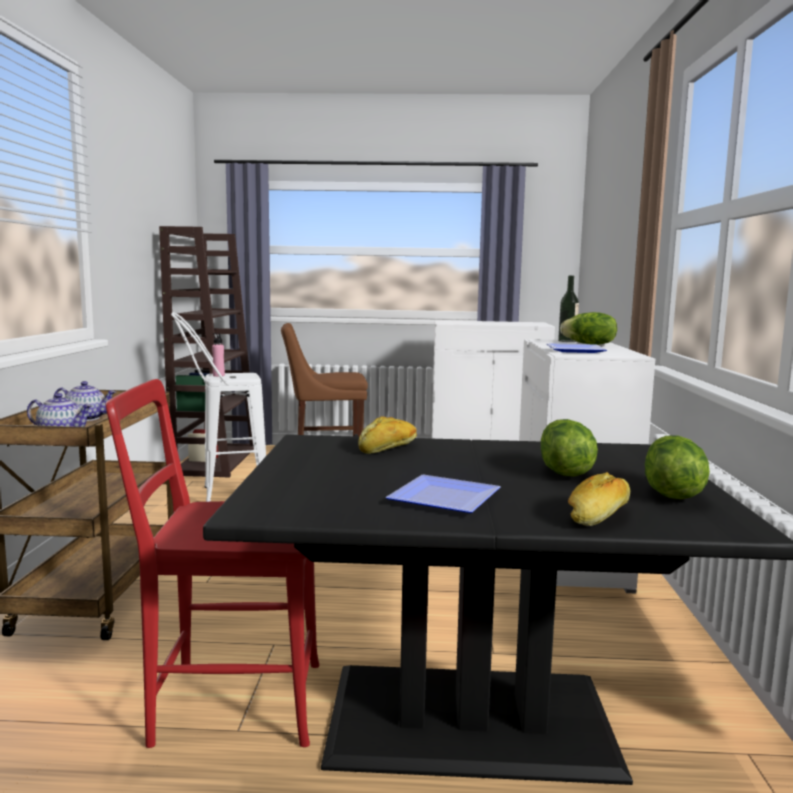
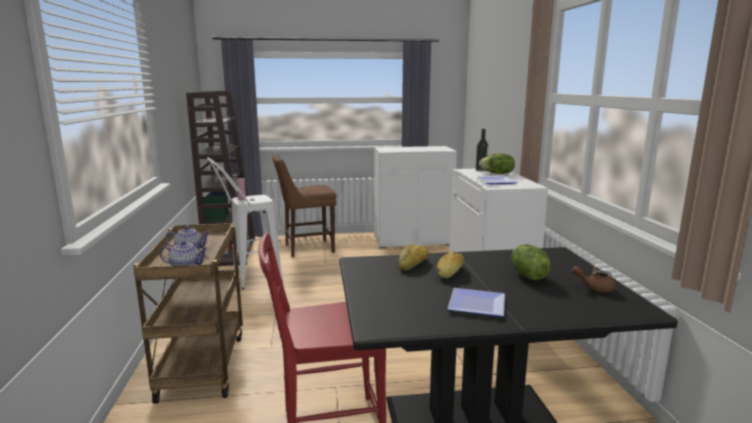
camera: 10 degrees left, 5 degrees up
(598, 516) = (568, 310): bread -> bread (450, 272)
(670, 493) = (594, 288): lettuce -> brown teapot

